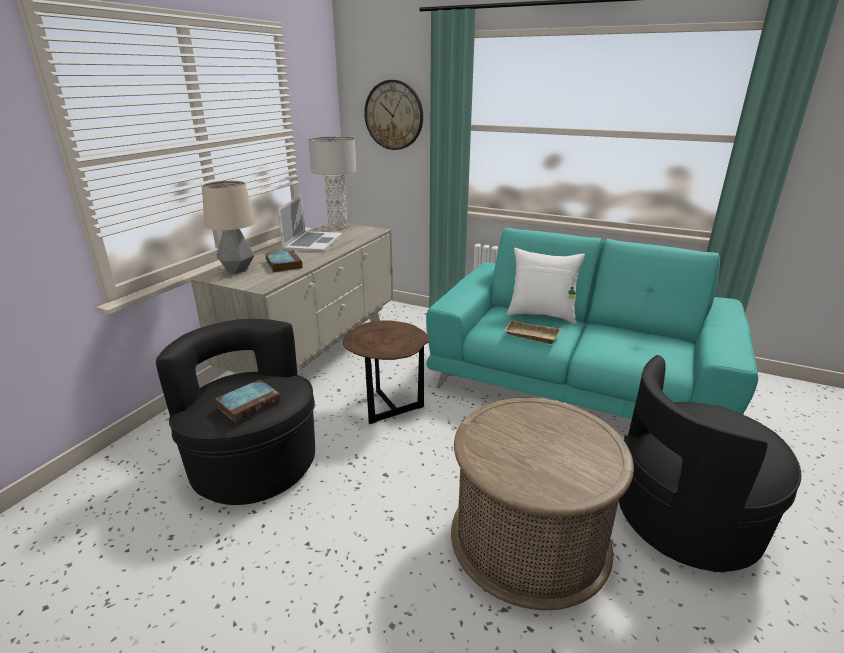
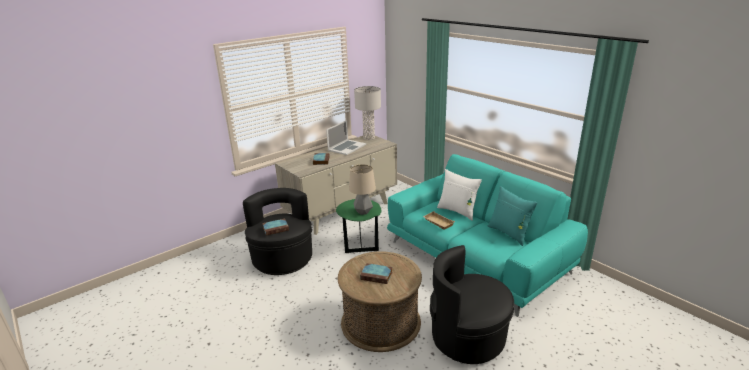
camera: 25 degrees right, 0 degrees up
(237, 269) = (298, 160): table lamp -> table lamp (363, 212)
(388, 406) = (360, 246): brown side table -> green side table
(394, 115) = (411, 74): wall clock -> none
(539, 448) = (377, 275): none -> book
(644, 332) = (508, 234): none -> turquoise pillow

